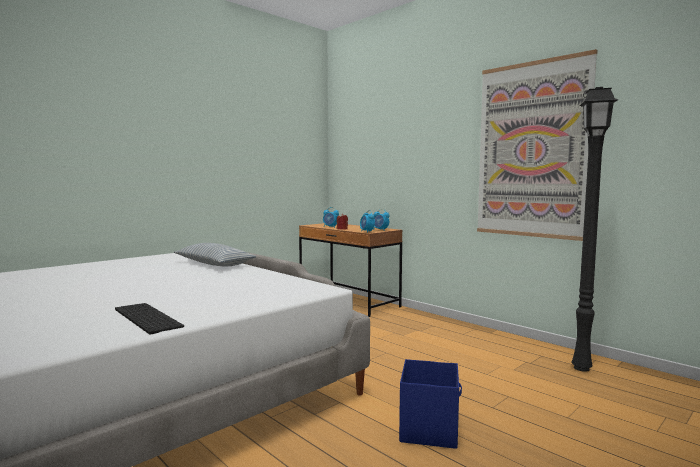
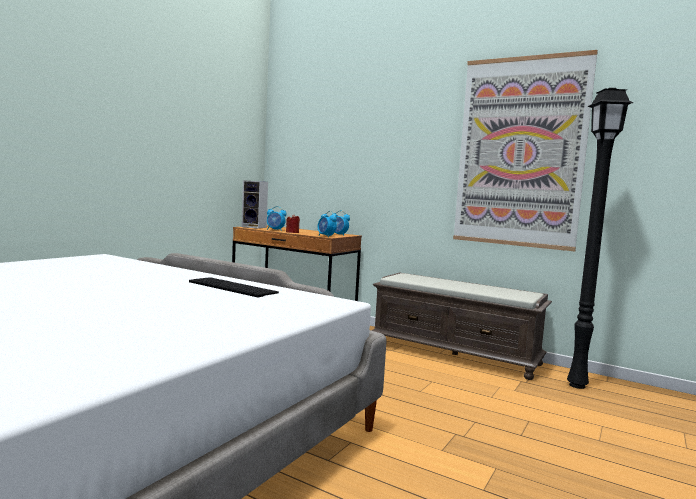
camera: 15 degrees left, 0 degrees up
(145, 318) = (130, 344): keyboard -> keyboard (230, 287)
(214, 264) = (156, 271): pillow -> none
(317, 225) = (255, 227): none -> speaker
(429, 429) = (472, 467): blue storage box -> none
(477, 335) = (455, 353): none -> brown bench

